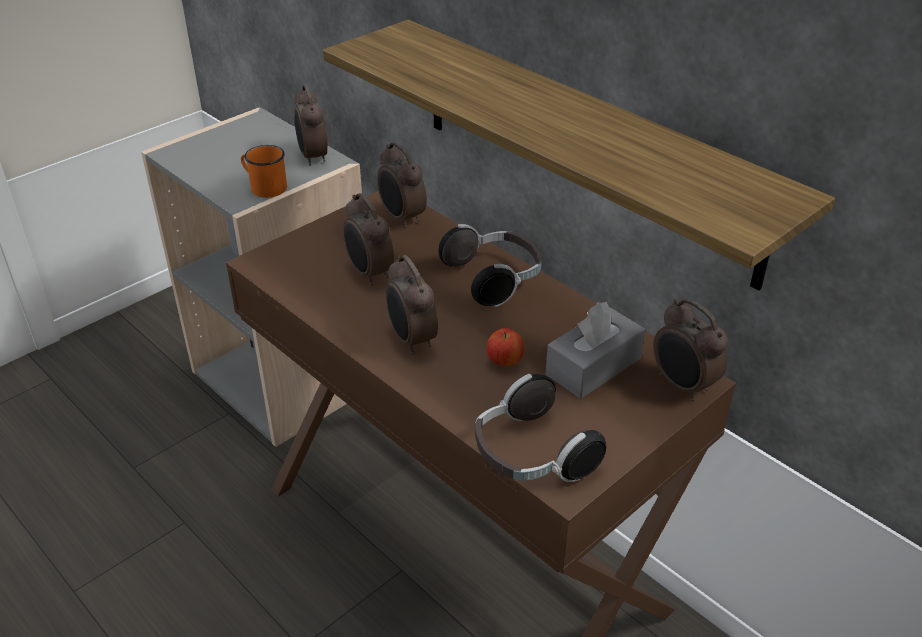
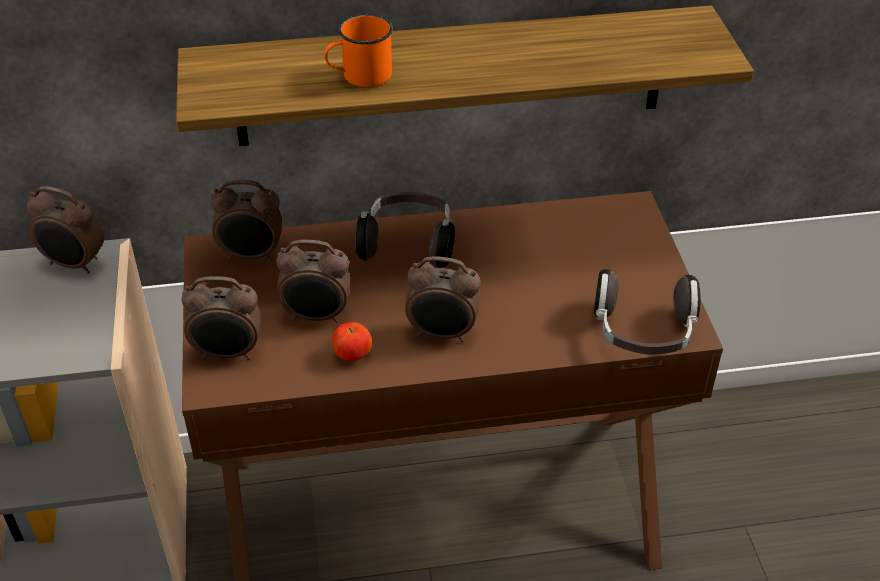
camera: 55 degrees left, 5 degrees up
(264, 187) = (86, 323): orange mug -> orange mug (359, 76)
(504, 362) = (523, 293): apple -> apple (353, 355)
(593, 366) = (572, 248): grey tissue box -> none
(682, 386) = (633, 217): alarm clock -> alarm clock (228, 353)

